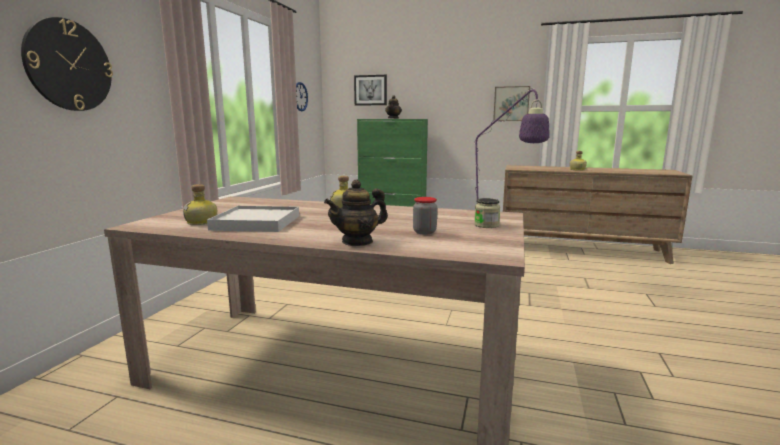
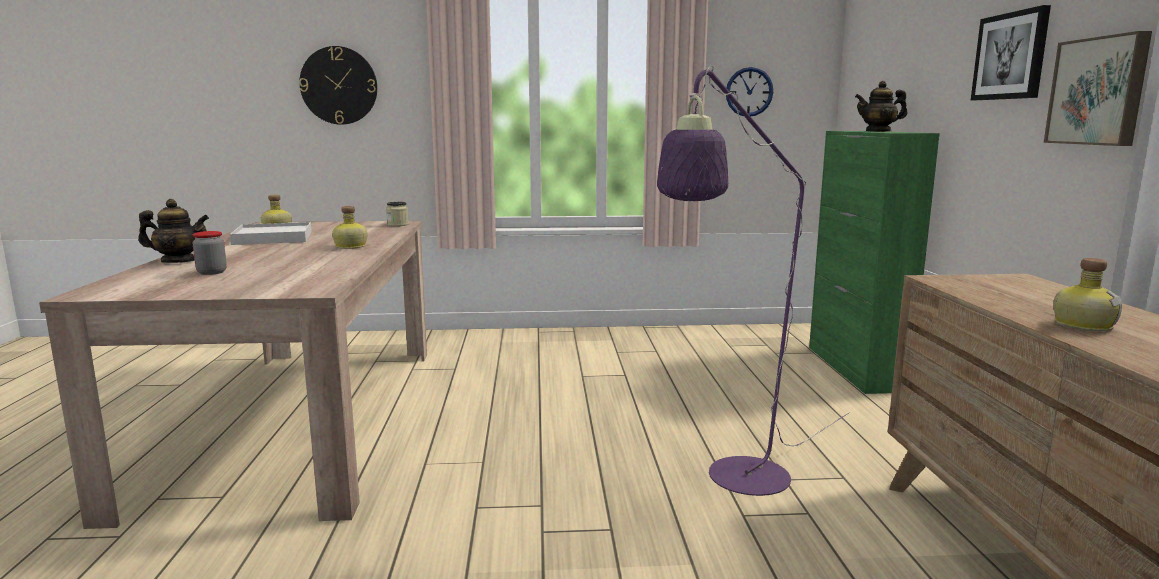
camera: 70 degrees right, 0 degrees up
(357, 241) = (178, 261): teapot -> teapot turned 135 degrees clockwise
(370, 90) = (884, 71): picture -> picture (1011, 56)
(486, 225) = (241, 287): jar -> jar (397, 224)

